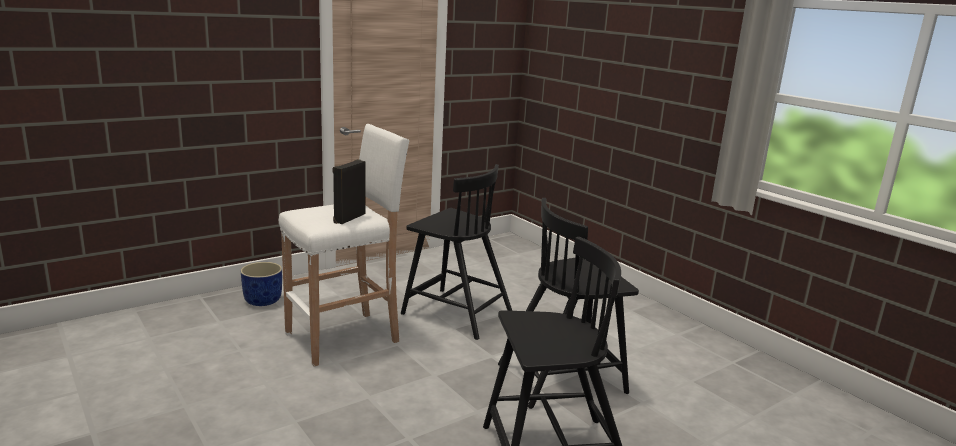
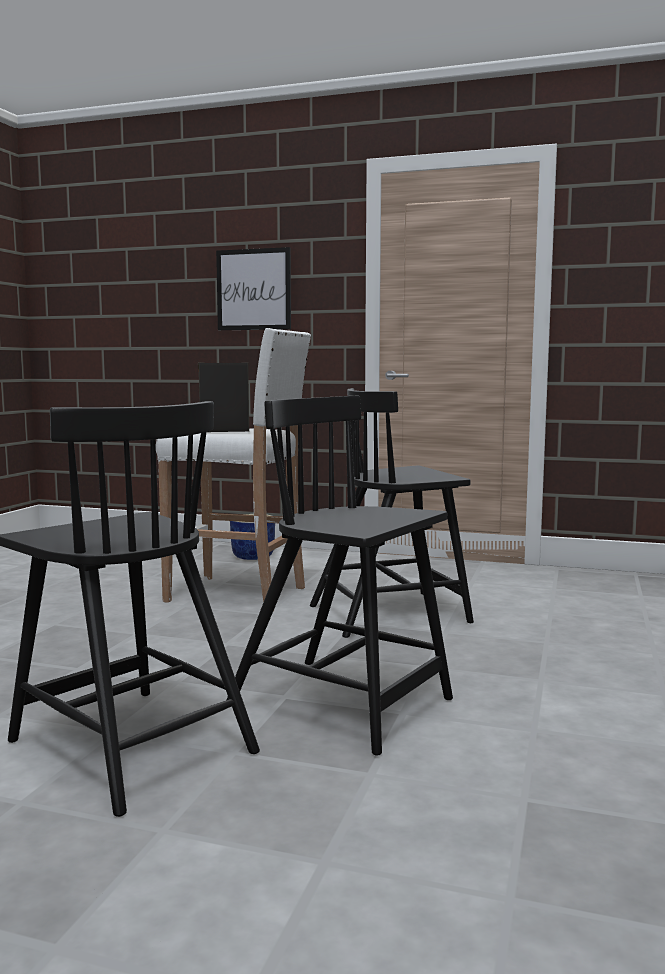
camera: 55 degrees right, 10 degrees down
(218, 60) = (253, 289): none -> picture
(455, 313) = (391, 613): black chair -> black chair turned 75 degrees clockwise

